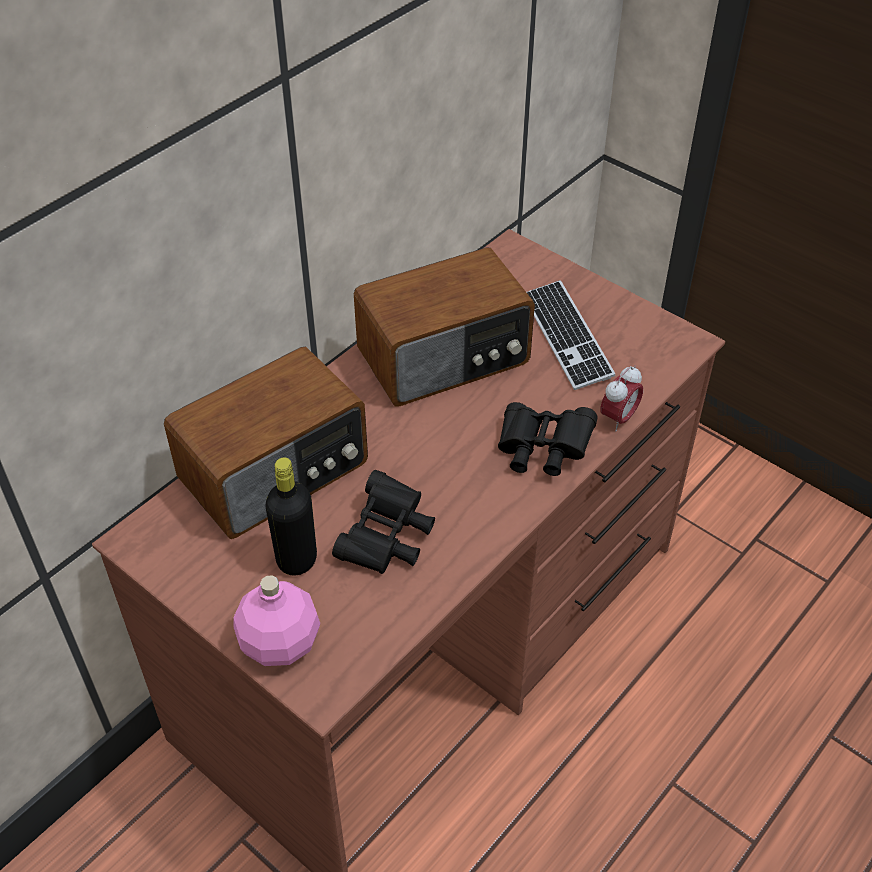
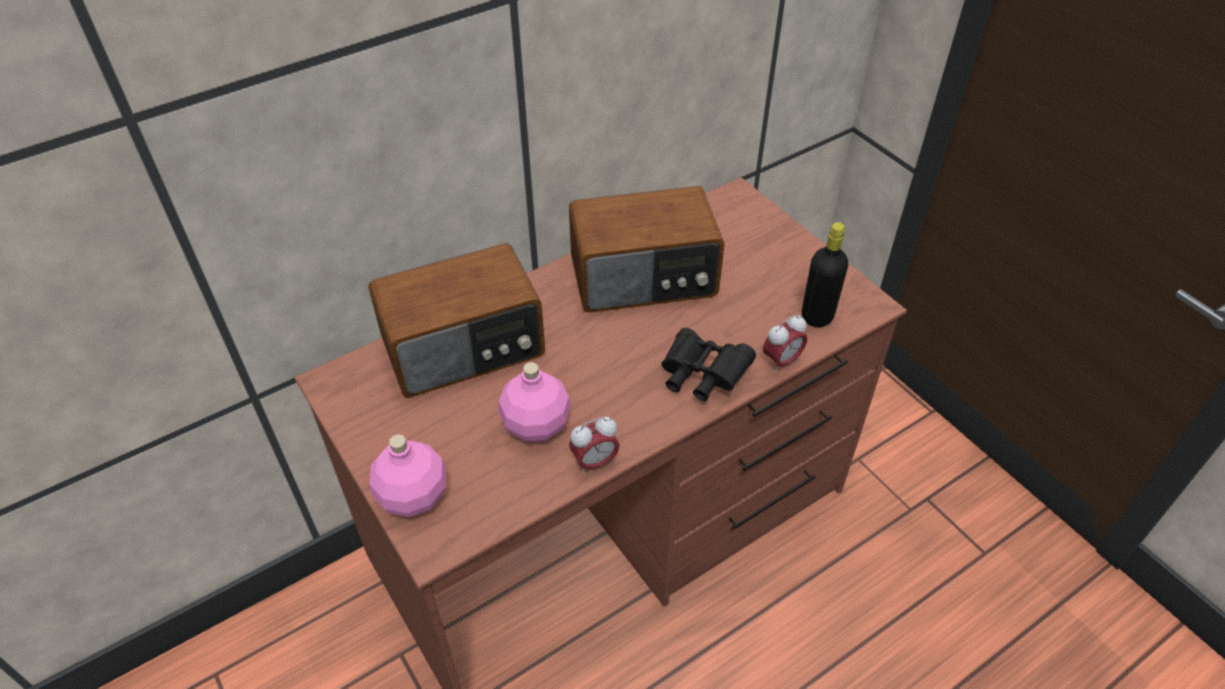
camera: 15 degrees right, 0 degrees up
(296, 559) = (454, 427): black bottle -> black bottle (817, 316)
(386, 539) = (536, 425): black binoculars -> pink bottle
(462, 564) = (594, 462): none -> alarm clock
(566, 337) = (759, 279): keyboard -> none

